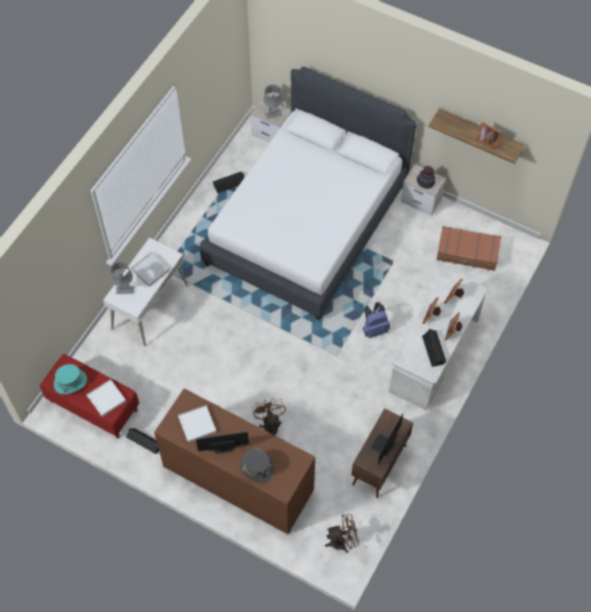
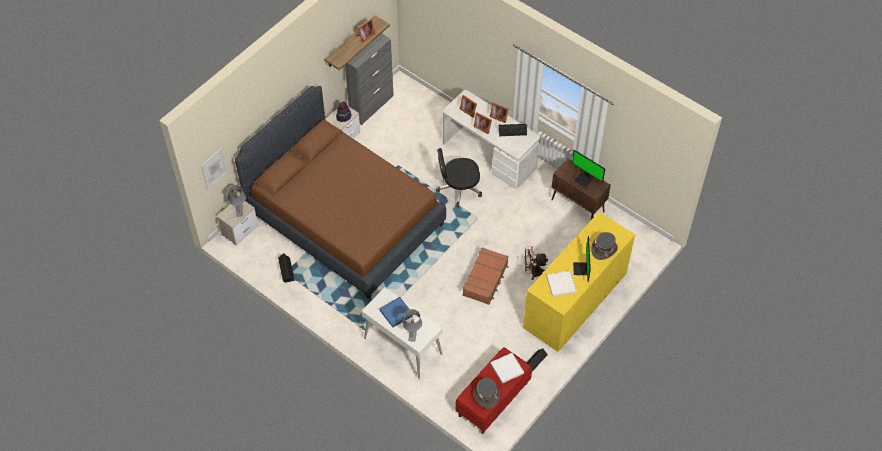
camera: 80 degrees left, 5 degrees down
(70, 382) = (486, 395): turquoise hat -> grey hat
(150, 270) = (396, 313): white tray -> blue tray
(238, 477) = (575, 300): brown dresser -> yellow dresser
(274, 53) = (214, 168): none -> picture
(307, 224) = (345, 218): white bed -> brown bed
(342, 542) = (636, 239): brown fan -> none
(374, 329) = (458, 189): blue backpack -> black office chair
(467, 253) = (401, 116): brown suitcase -> brown suitcase (485, 279)
(473, 220) = (372, 106): none -> grey cabinet

